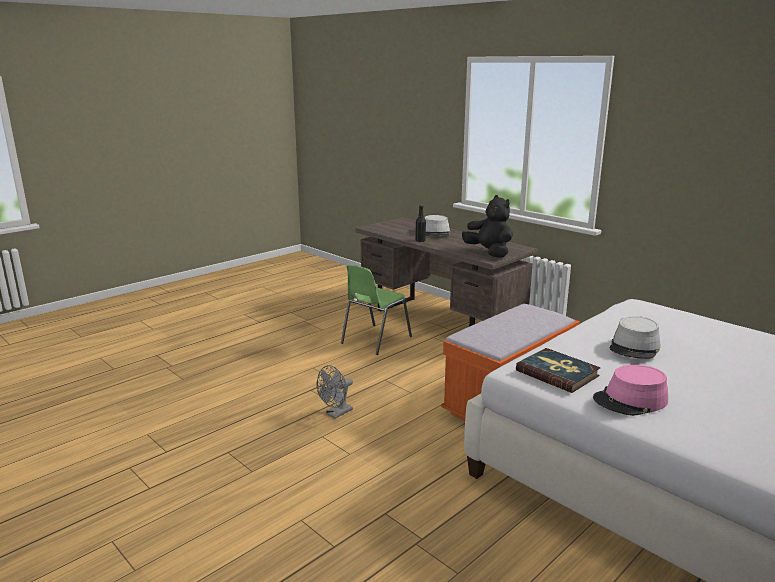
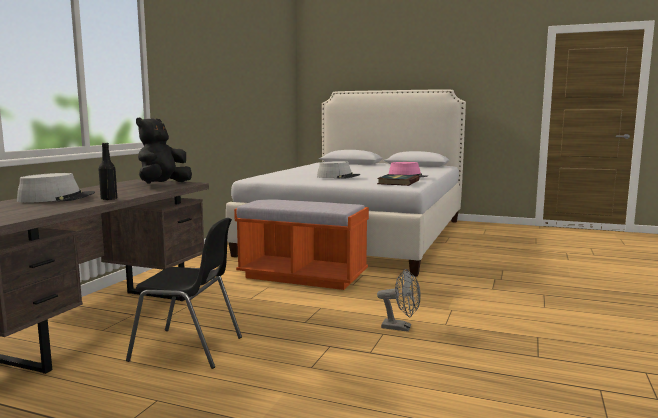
camera: 115 degrees left, 10 degrees down
(375, 340) = (188, 349): green chair -> black chair

